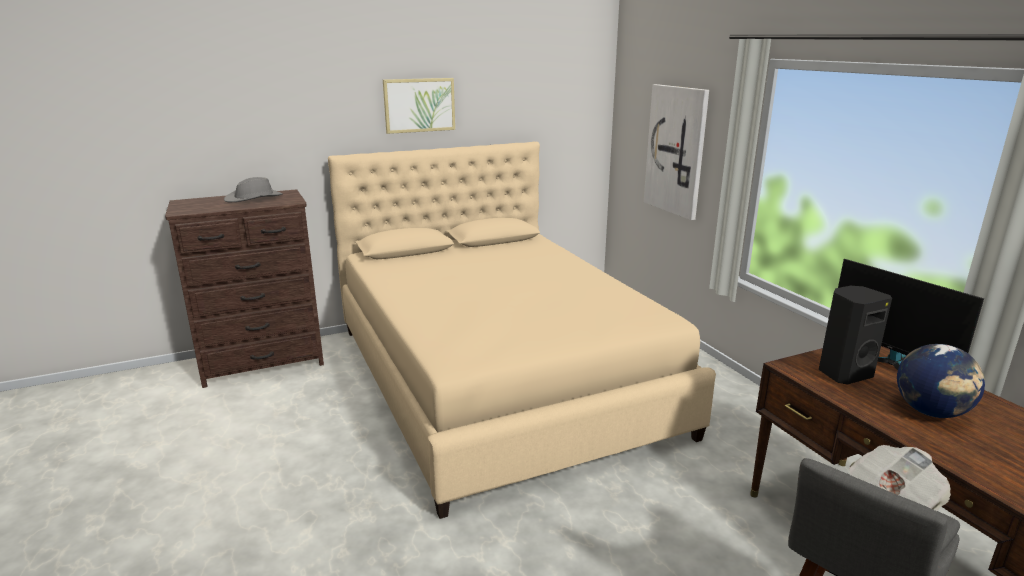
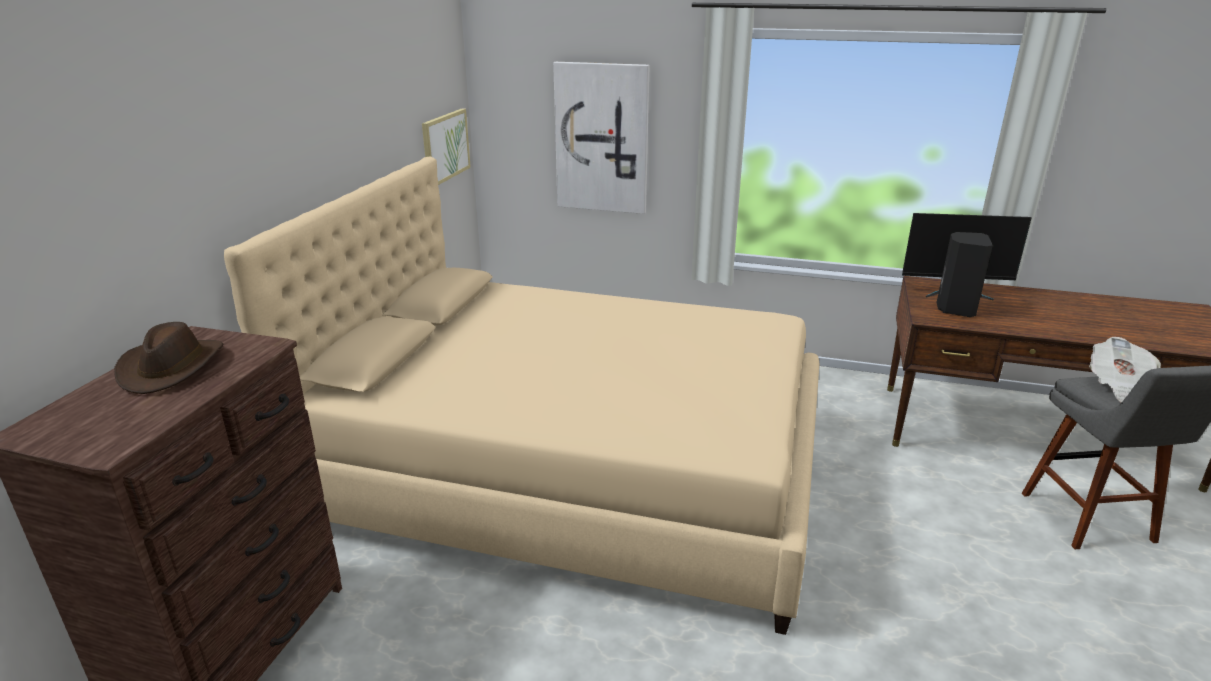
camera: 50 degrees left, 5 degrees up
(254, 198) = (171, 367): grey hat -> brown hat
(419, 105) = (307, 131): picture -> picture (445, 146)
(931, 412) = (1031, 313): globe -> none

